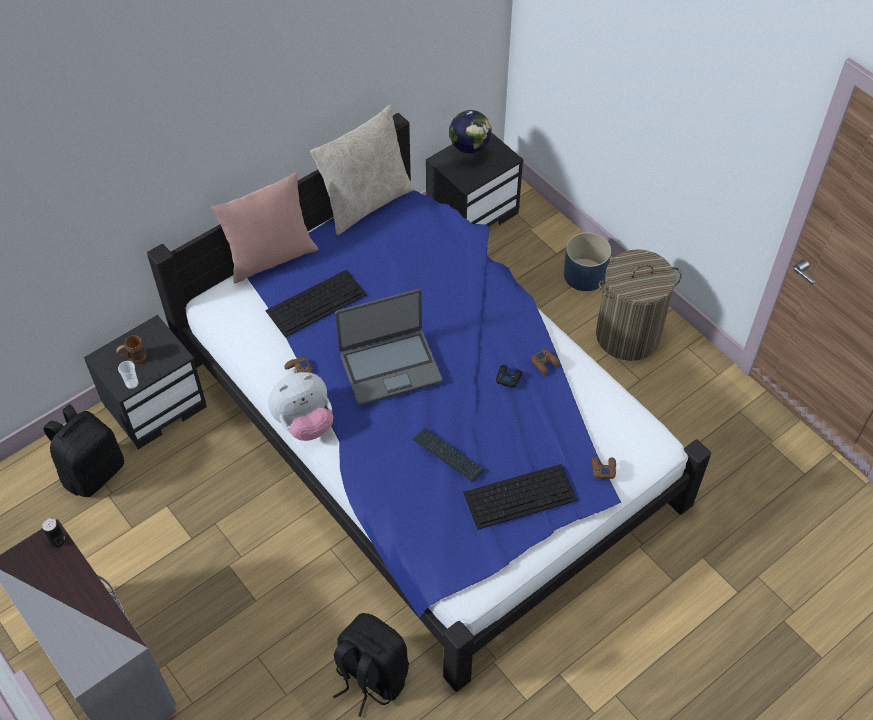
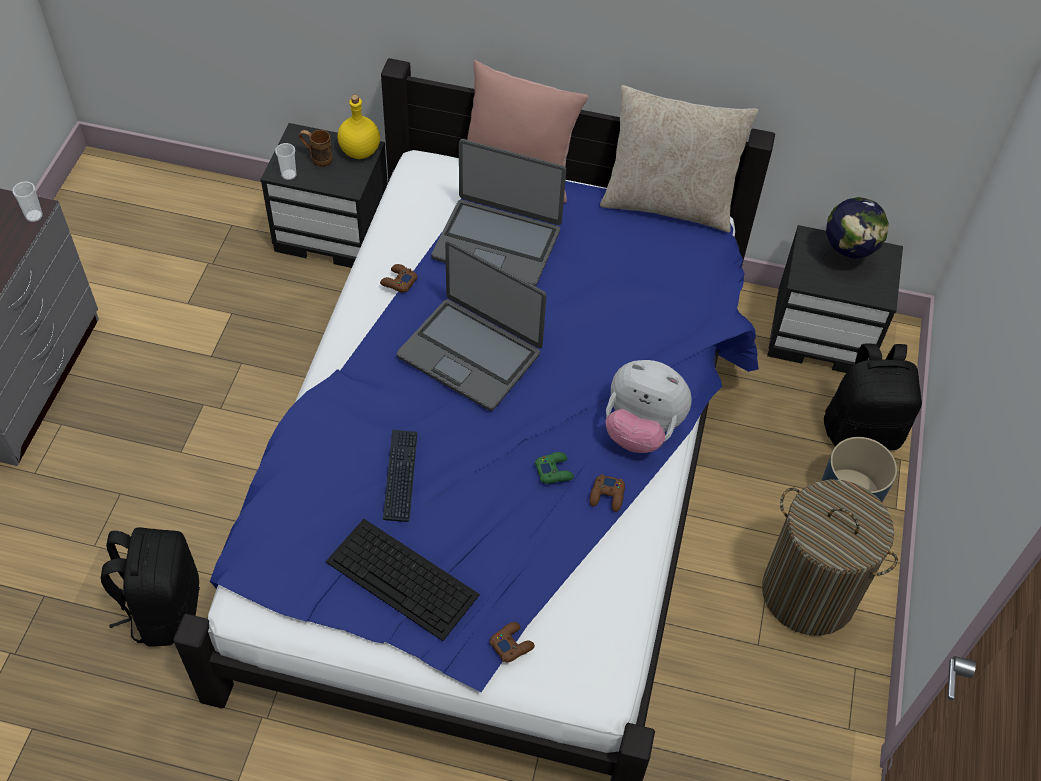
camera: 50 degrees right, 0 degrees up
(58, 540) = (34, 216): can -> cup
(93, 471) = (224, 235): black backpack -> black backpack (862, 430)
(151, 333) = (359, 151): none -> yellow bottle
(304, 423) = (343, 328): plush toy -> plush toy (641, 429)
(317, 302) = (497, 243): keyboard -> laptop
(508, 377) = (554, 471): black game controller -> green game controller

